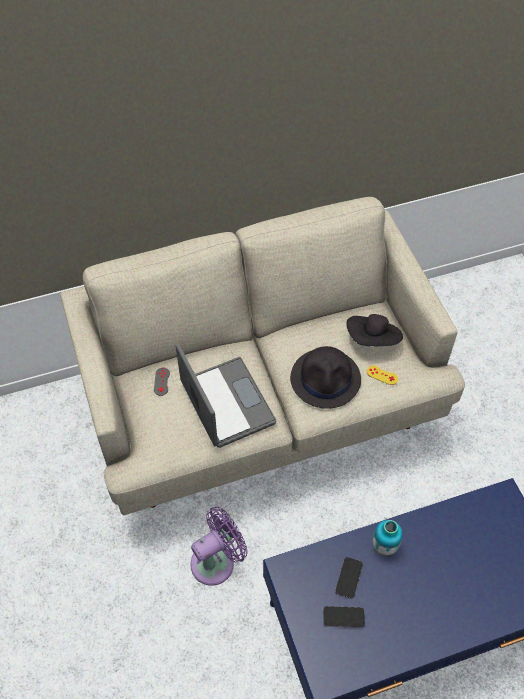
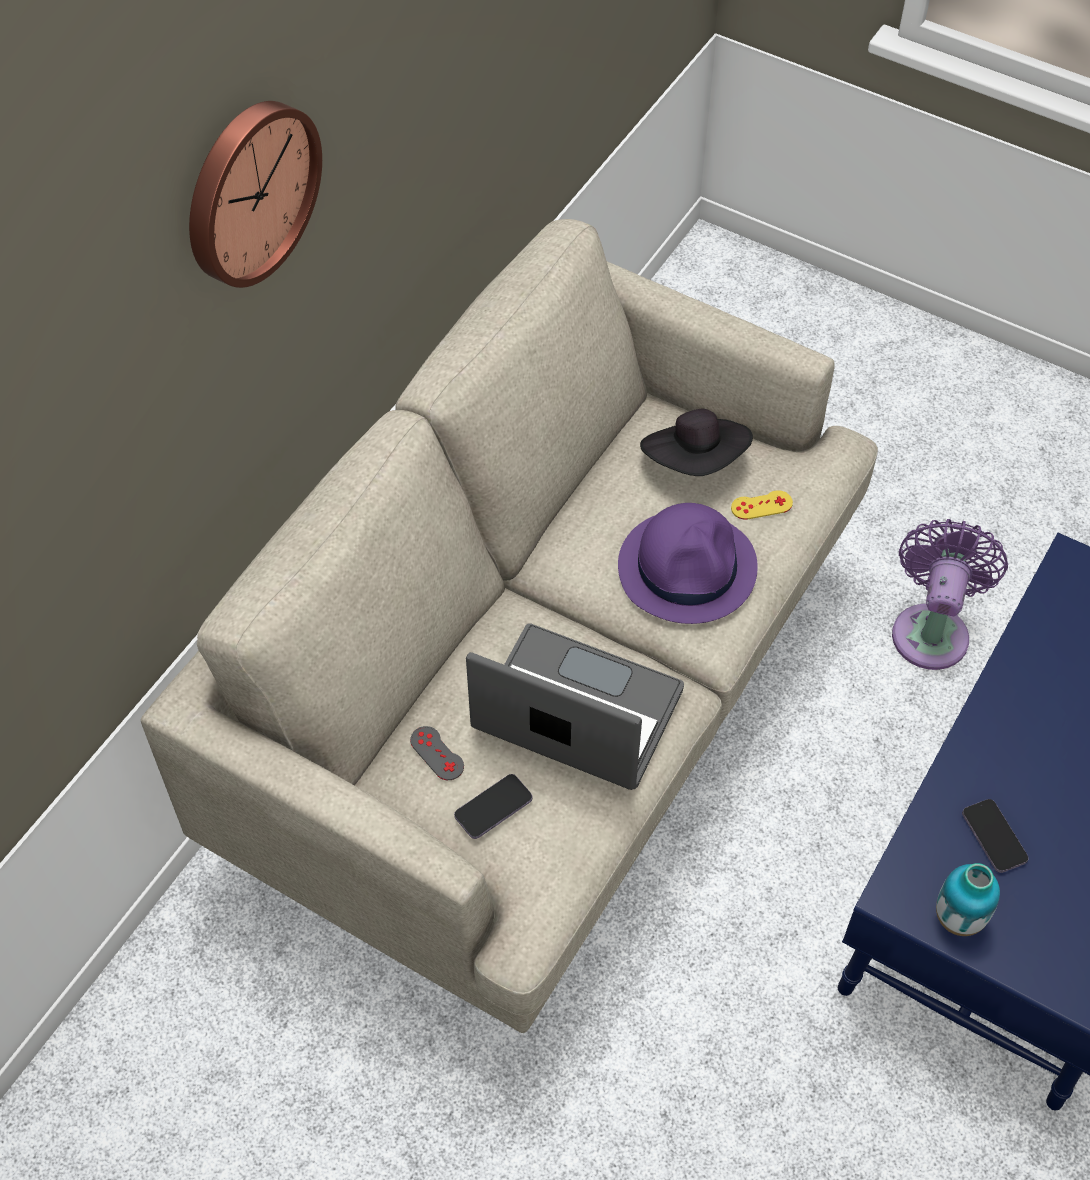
camera: 40 degrees left, 0 degrees up
(175, 97) = (248, 191): none -> wall clock
(217, 561) = (703, 996): purple fan -> purple fan (931, 629)
(326, 379) = (688, 567): black hat -> purple hat
(343, 617) = (1041, 897): phone -> phone (493, 808)
(384, 546) = (994, 753): vase -> vase (958, 918)

